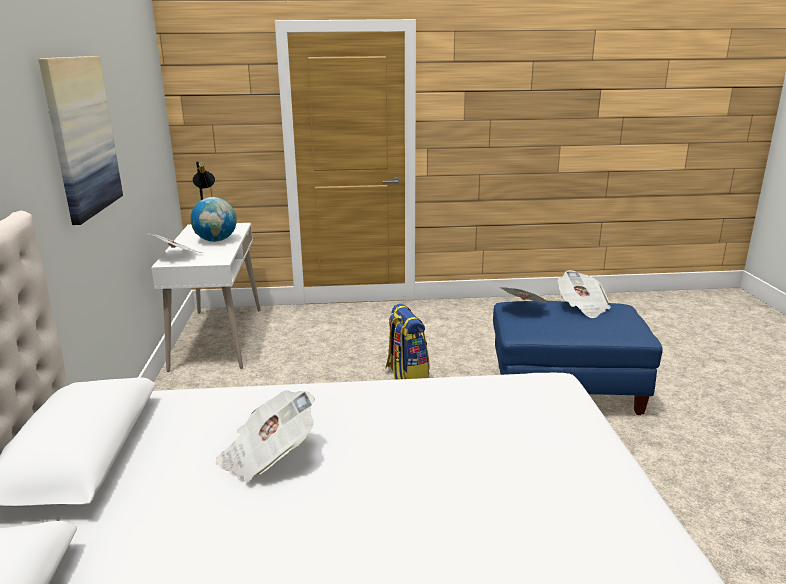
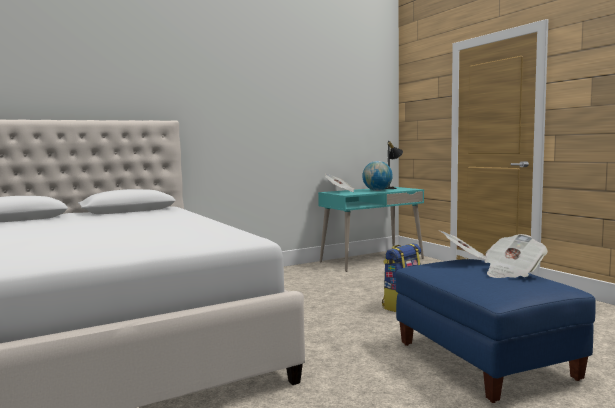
camera: 65 degrees right, 15 degrees down
(81, 136) = (265, 106): picture -> none
(217, 338) = (371, 260): white desk -> turquoise desk
(267, 456) = (132, 220): newspaper -> none

